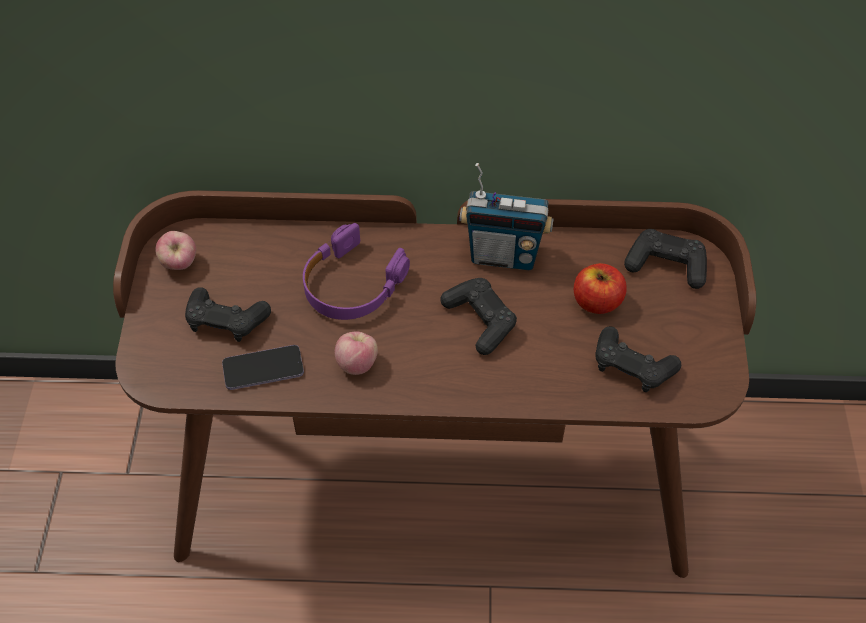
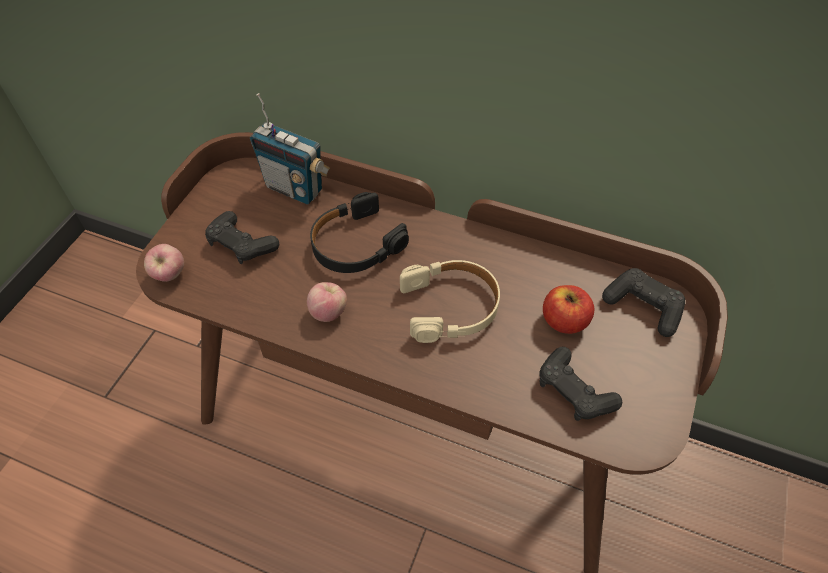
camera: 20 degrees right, 0 degrees up
(179, 263) = (230, 189): apple -> apple (170, 274)
(263, 369) = (250, 293): phone -> none
(351, 284) = (355, 244): purple headphones -> black headphones
(480, 320) = (450, 306): black game controller -> beige headphones
(503, 256) = (495, 256): radio -> radio (295, 188)

